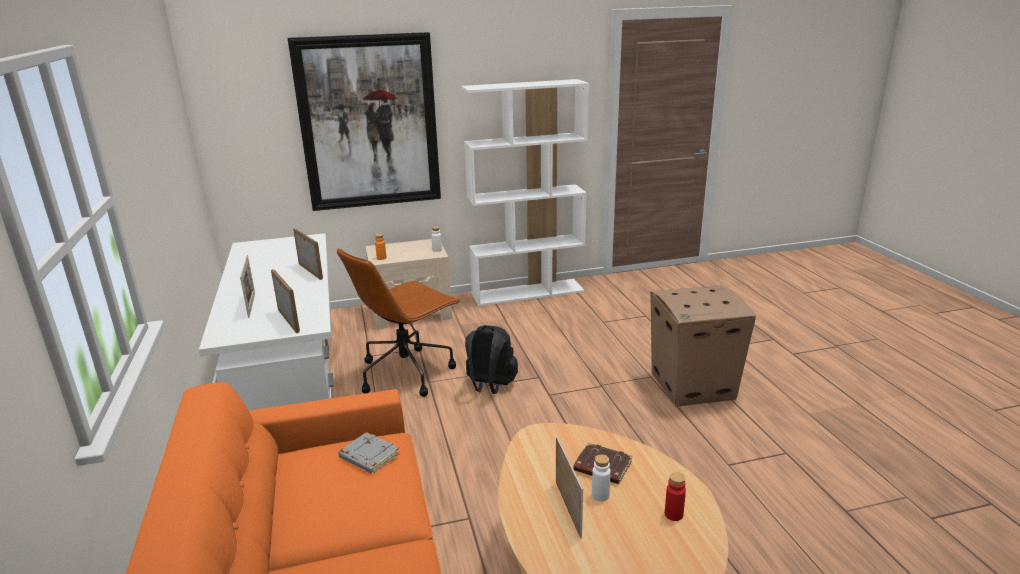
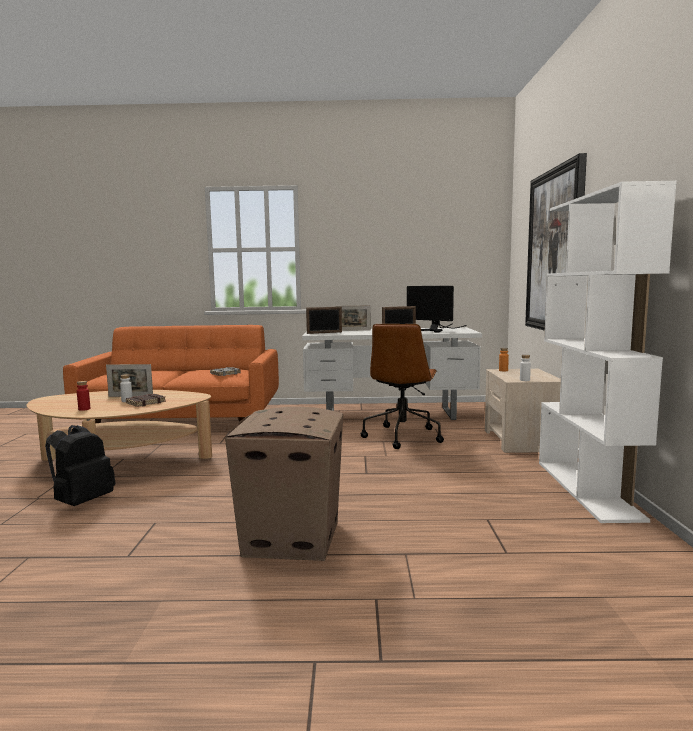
camera: 105 degrees right, 15 degrees down
(278, 254) = (436, 330): none -> monitor
(407, 372) = (402, 436): brown office chair -> brown office chair turned 135 degrees counterclockwise
(490, 387) = (361, 456): black backpack -> black backpack (82, 502)

